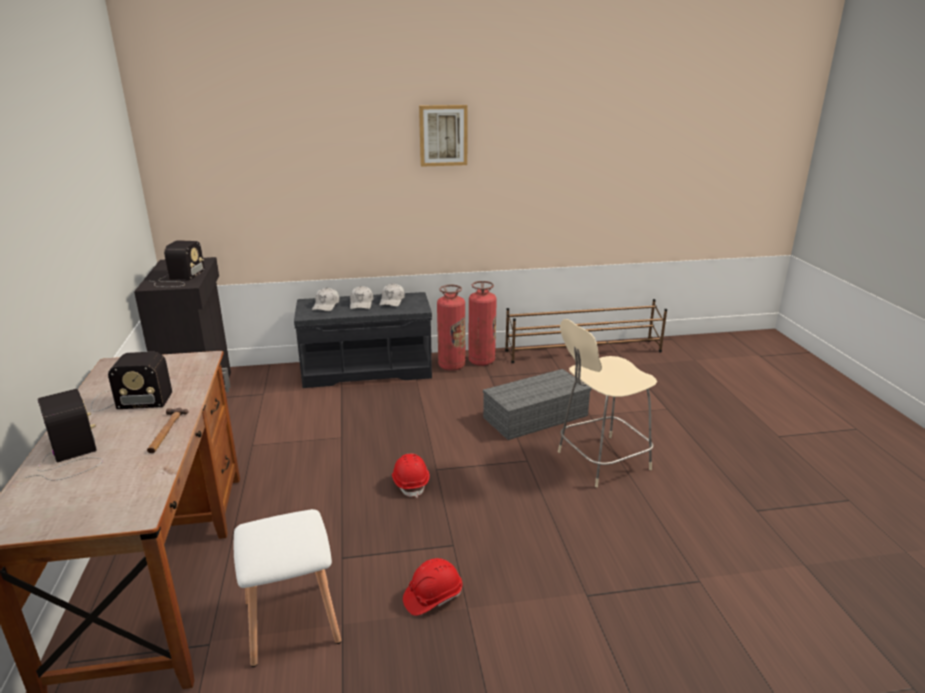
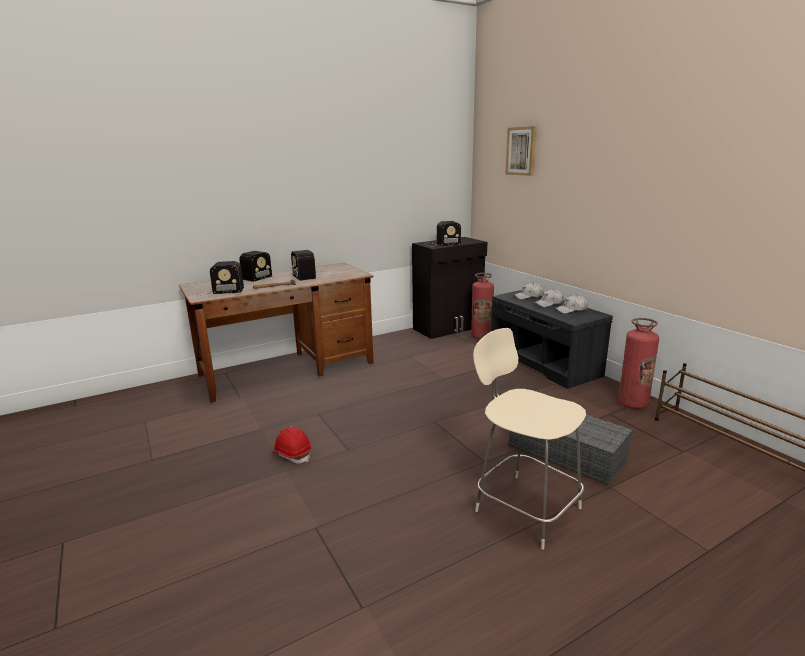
camera: 70 degrees right, 5 degrees down
(109, 492) = (218, 290): none -> radio
(291, 621) = (260, 413): white stool -> none
(410, 483) = (410, 416): red hard hat -> none
(443, 135) = (654, 161): picture -> picture (521, 151)
(451, 366) = (601, 392): fire extinguisher -> fire extinguisher (481, 336)

